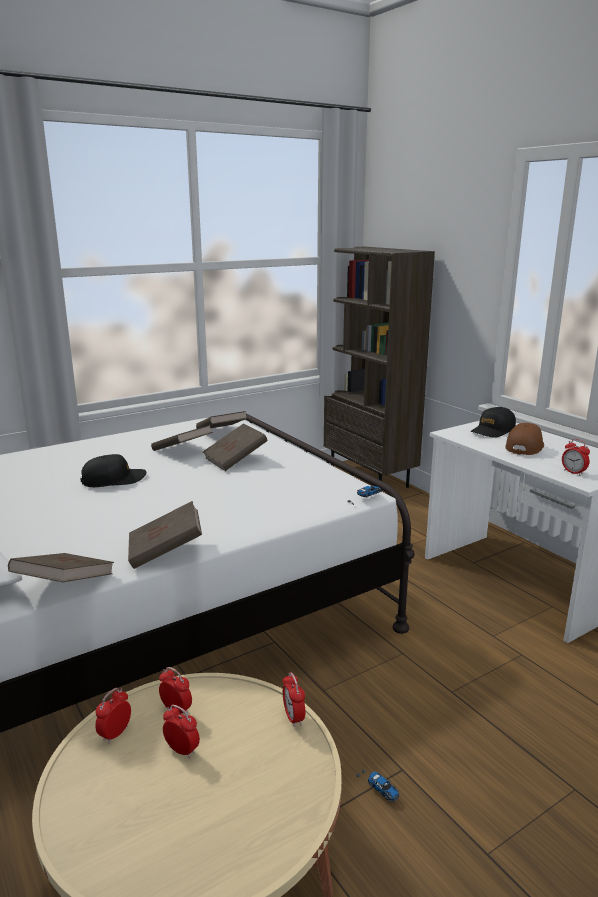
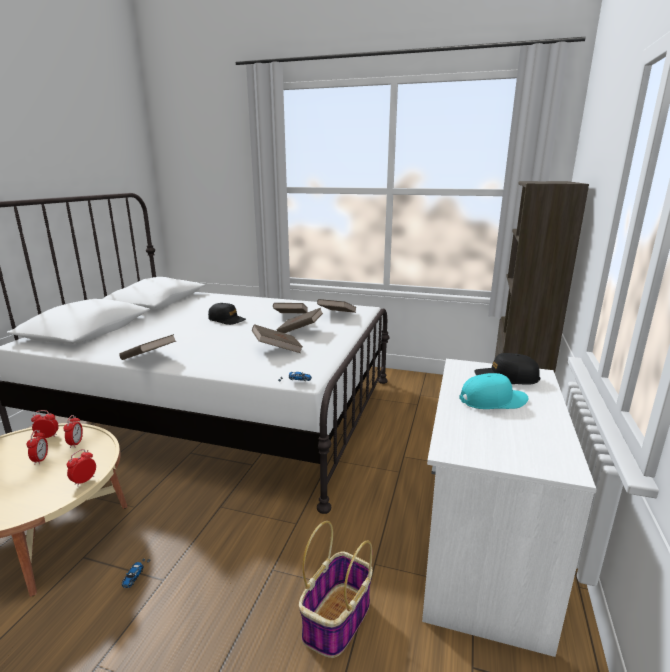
camera: 50 degrees right, 0 degrees up
(65, 585) = (92, 354): brown book -> brown book (277, 350)
(524, 447) = (493, 400): brown cap -> turquoise cap
(538, 681) = (336, 621): none -> basket
(573, 472) = (468, 439): alarm clock -> none

